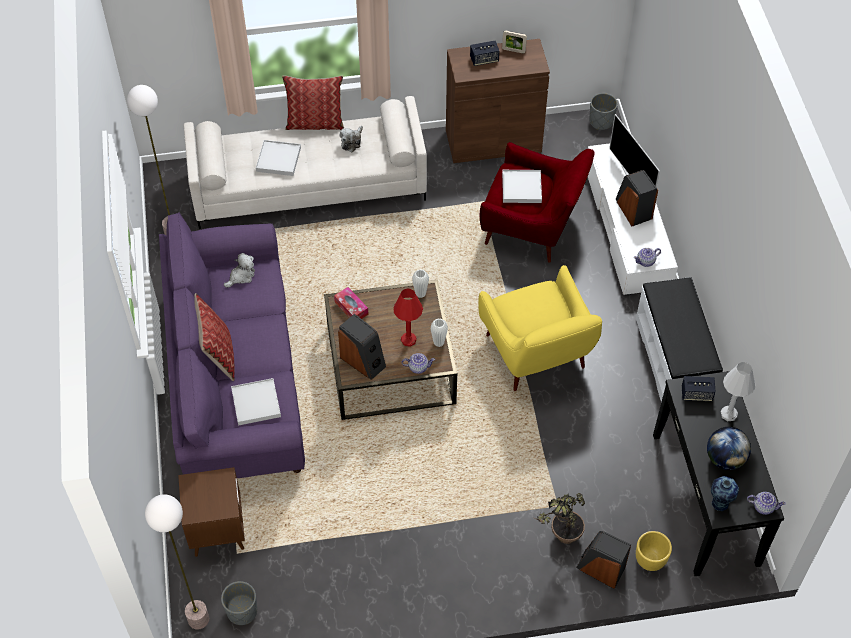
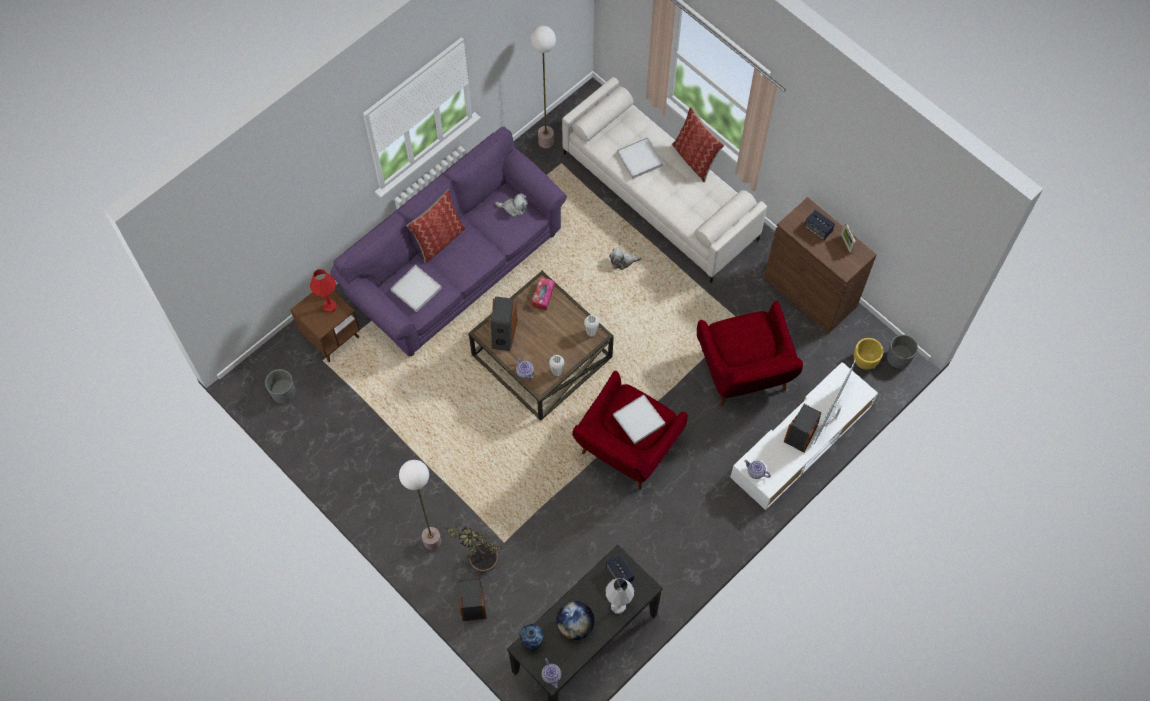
camera: 55 degrees right, 10 degrees up
(198, 619) = (261, 370): floor lamp -> floor lamp (432, 541)
(352, 142) = (697, 195): plush toy -> plush toy (622, 261)
(408, 340) = (544, 351): red table lamp -> red table lamp (330, 306)
(521, 188) = (746, 338): white tray -> white tray (639, 420)
(537, 356) = (625, 450): yellow armchair -> red armchair
(650, 560) = (503, 633): yellow planter -> yellow planter (864, 361)
(674, 360) = (696, 550): white bench -> none

